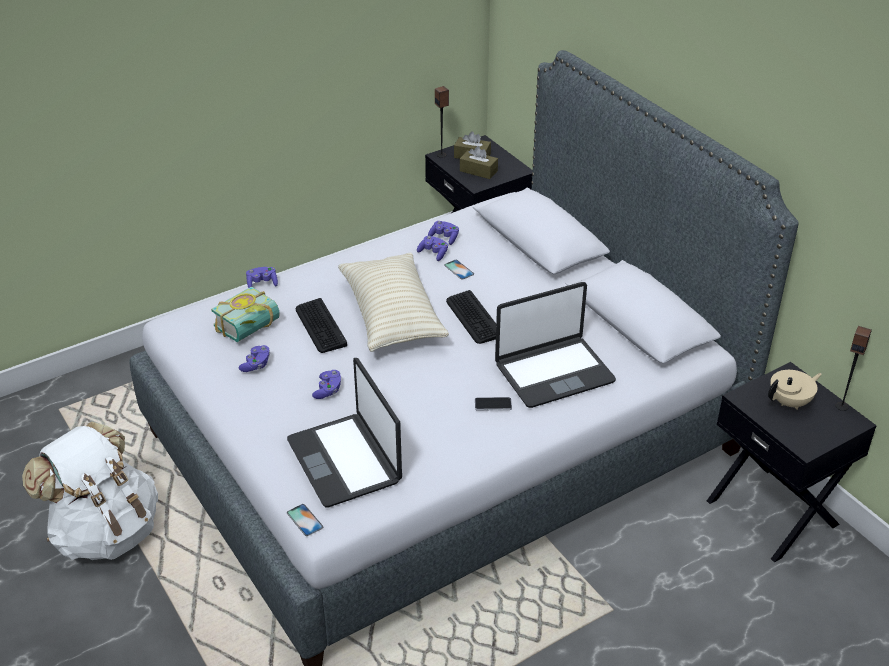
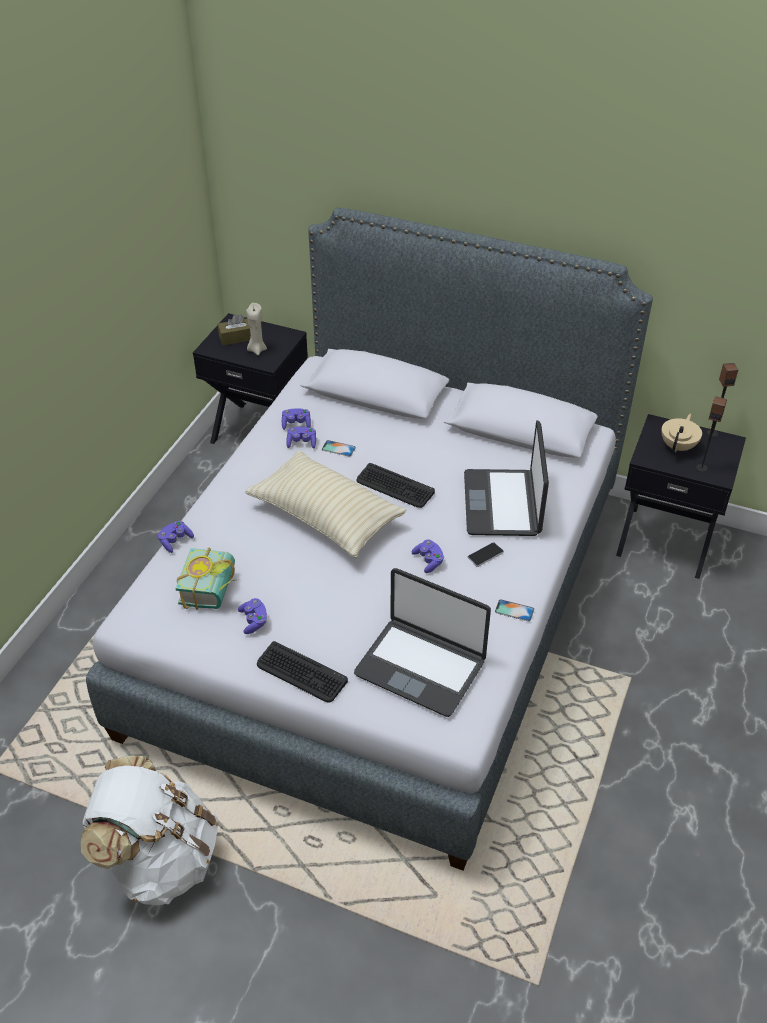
camera: 35 degrees left, 5 degrees up
(304, 520) = (441, 738): phone -> phone (514, 610)
(320, 326) = (275, 556): keyboard -> keyboard (301, 673)
(328, 390) = (340, 612): purple game controller -> purple game controller (428, 561)
(441, 155) = (209, 347): speaker -> speaker (701, 468)
(478, 171) = (257, 349): brown tissue box -> beige candle
(553, 372) = (503, 504): laptop -> laptop turned 150 degrees clockwise

